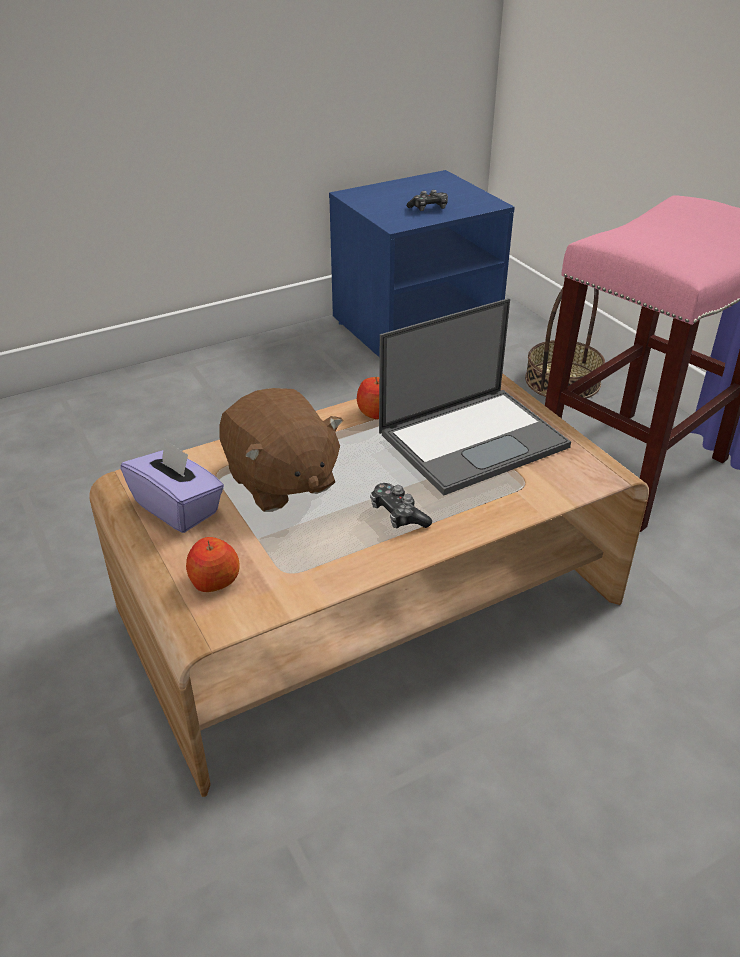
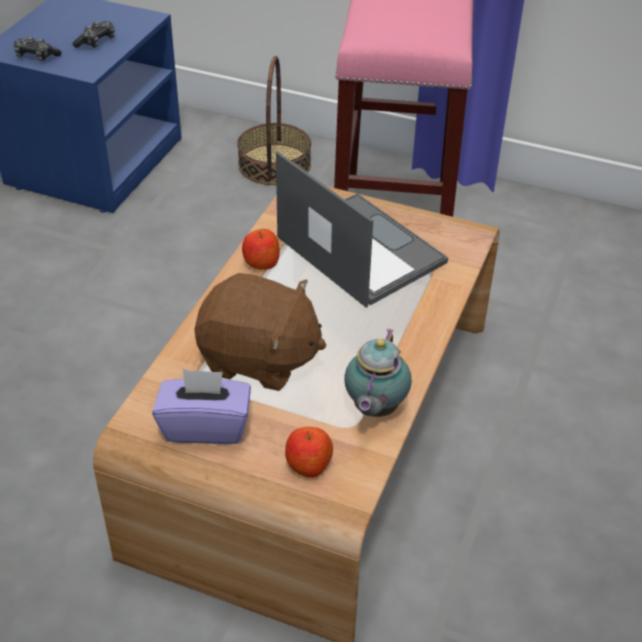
camera: 40 degrees left, 5 degrees up
(322, 569) = (374, 409): none -> teapot
(398, 514) = (375, 338): game controller -> game controller (36, 56)
(474, 438) = (358, 249): laptop -> laptop turned 60 degrees counterclockwise

